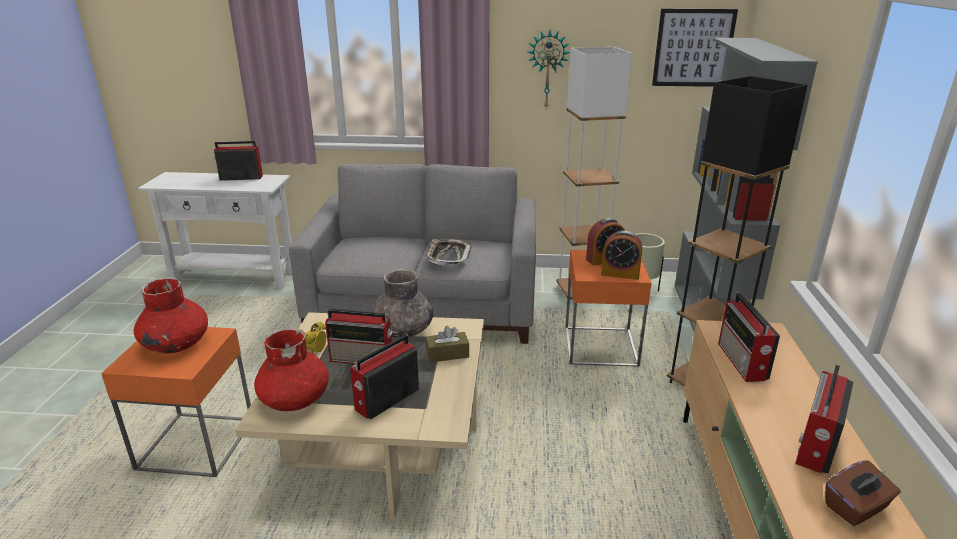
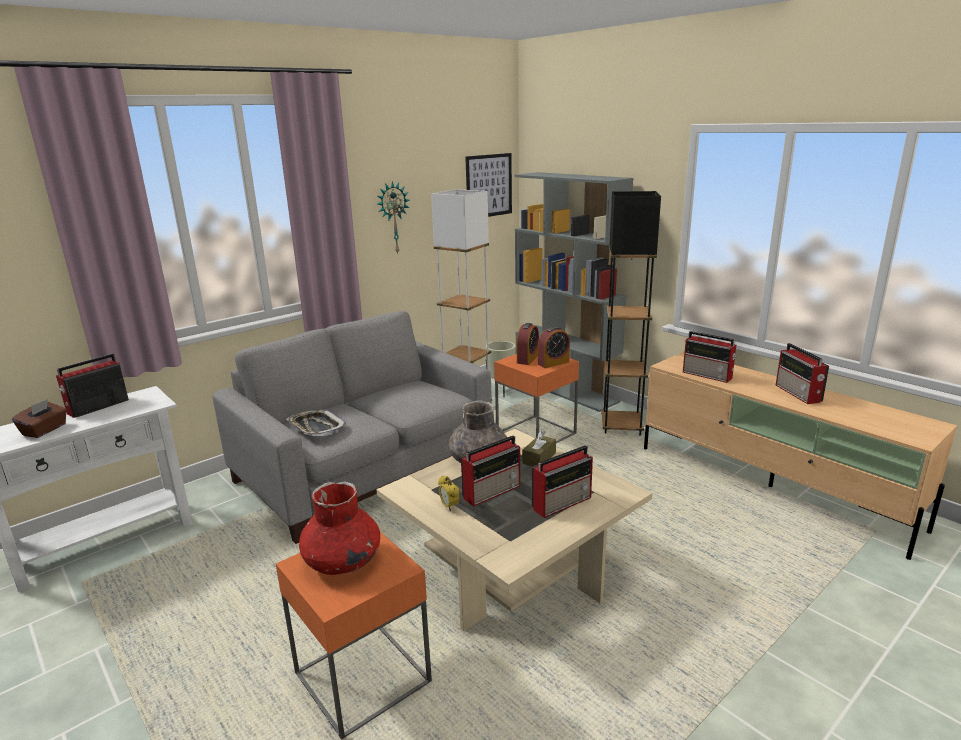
camera: 45 degrees left, 5 degrees down
(295, 398) = (504, 540): red vase -> none
(386, 400) = (563, 502): radio -> radio turned 120 degrees counterclockwise
(448, 255) = (408, 401): tray -> tray (316, 427)
(856, 508) = (851, 407): brown tissue box -> brown tissue box (45, 430)

